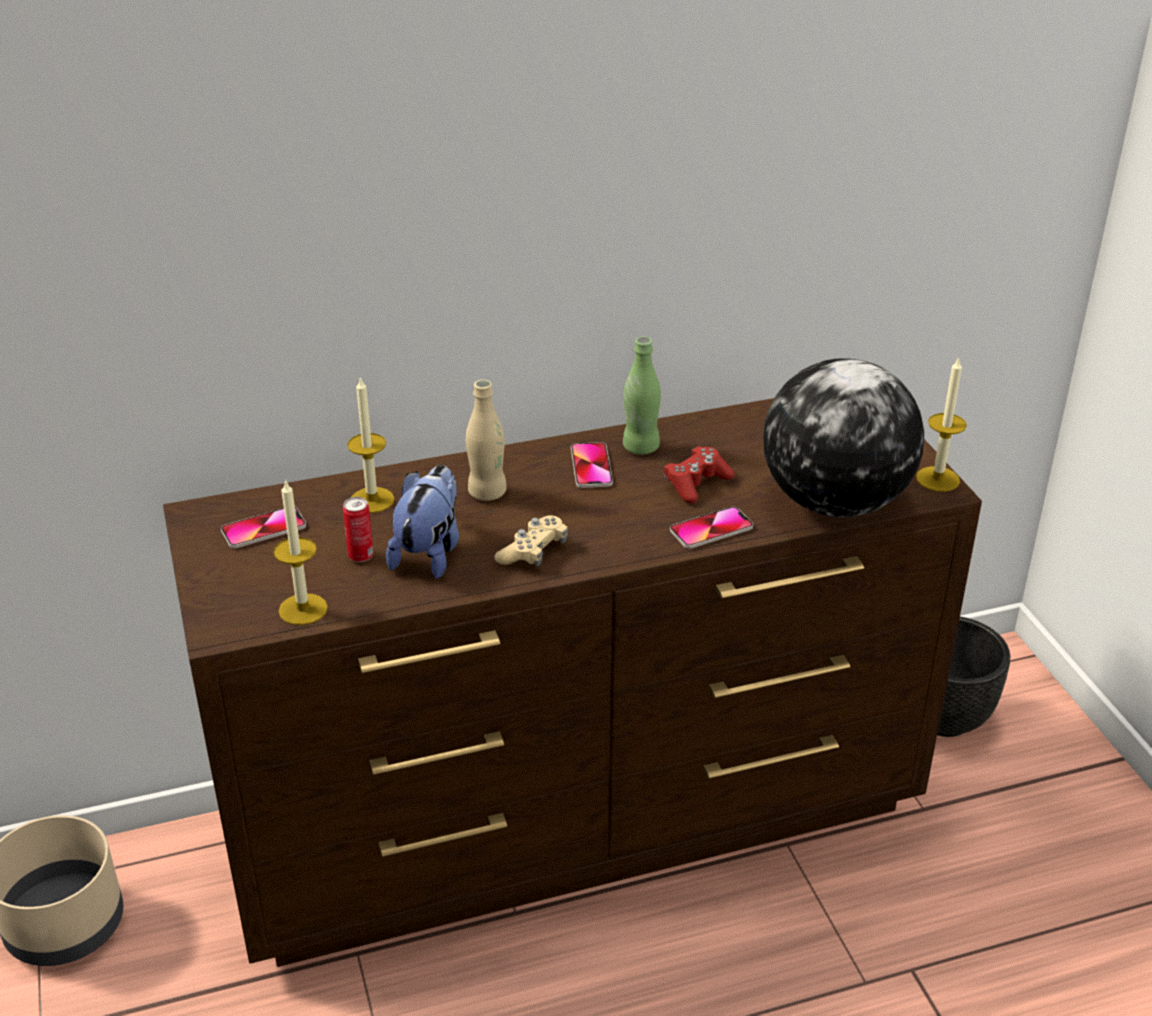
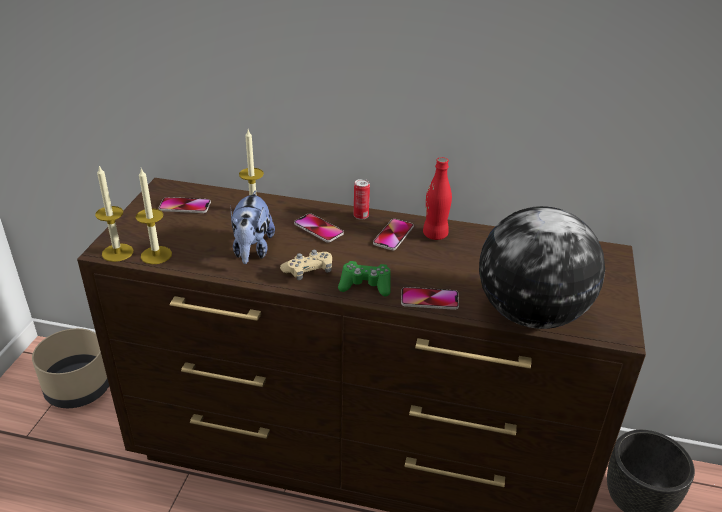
camera: 30 degrees right, 0 degrees up
(360, 556) = (215, 238): can -> can (361, 216)
(429, 553) = (252, 250): plush toy -> plush toy turned 135 degrees clockwise
(487, 493) = (318, 229): beige bottle -> phone
(620, 542) = (365, 285): none -> green game controller
(640, 447) = (435, 234): green bottle -> red bottle
(696, 483) = (448, 268): red game controller -> none
(937, 479) = (623, 326): candle -> candle (117, 252)

